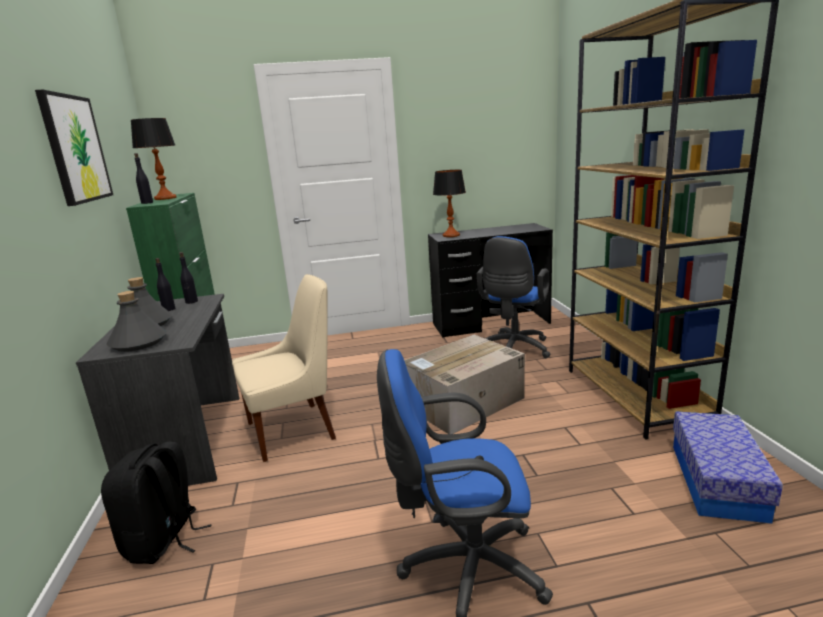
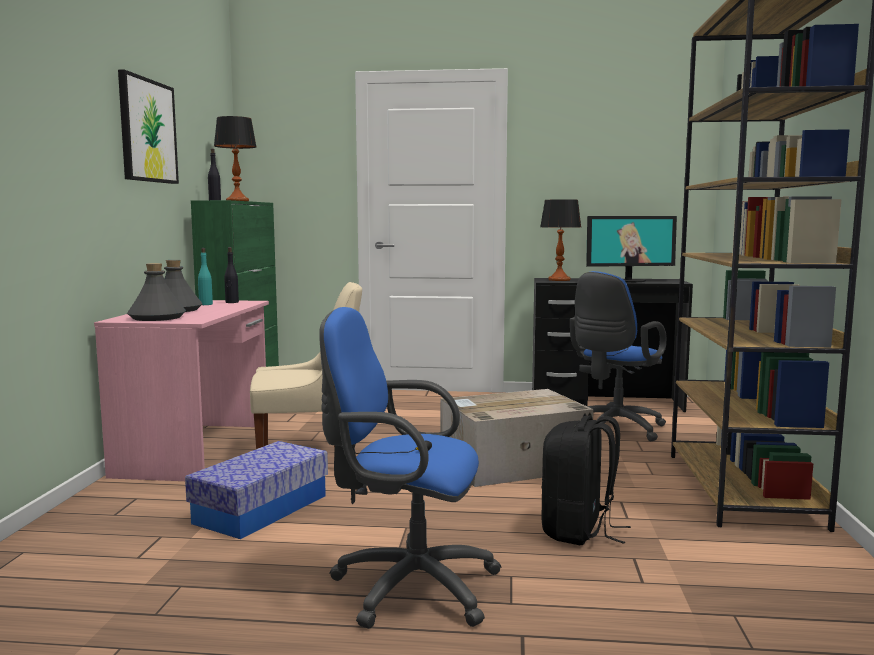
camera: 15 degrees right, 10 degrees down
(164, 540) = (128, 513): black backpack -> black backpack (579, 531)
(168, 309) = (205, 304): black bottle -> turquoise bottle
(190, 439) = (198, 449): grey desk -> pink desk
(503, 230) = (629, 281): none -> monitor
(716, 481) = (780, 575): storage box -> storage box (261, 509)

